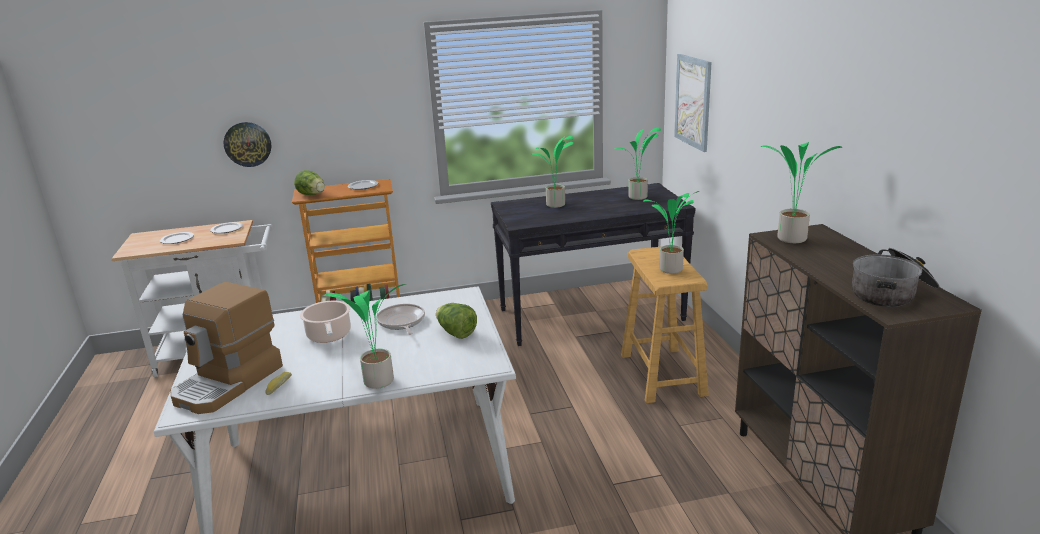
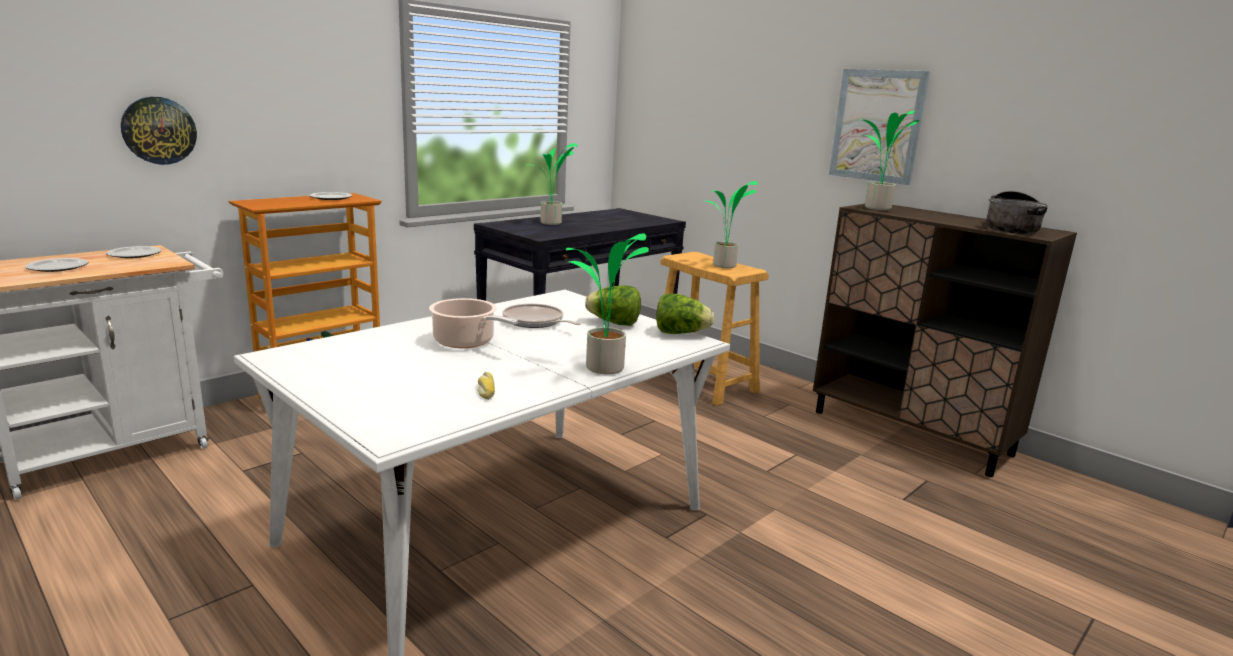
camera: 35 degrees left, 5 degrees down
(229, 383) = (408, 399): coffee machine -> none
(312, 195) = (272, 204): lettuce -> lettuce (680, 333)
(638, 197) = (622, 217): potted plant -> none
(693, 101) = (667, 119): picture -> picture (877, 126)

